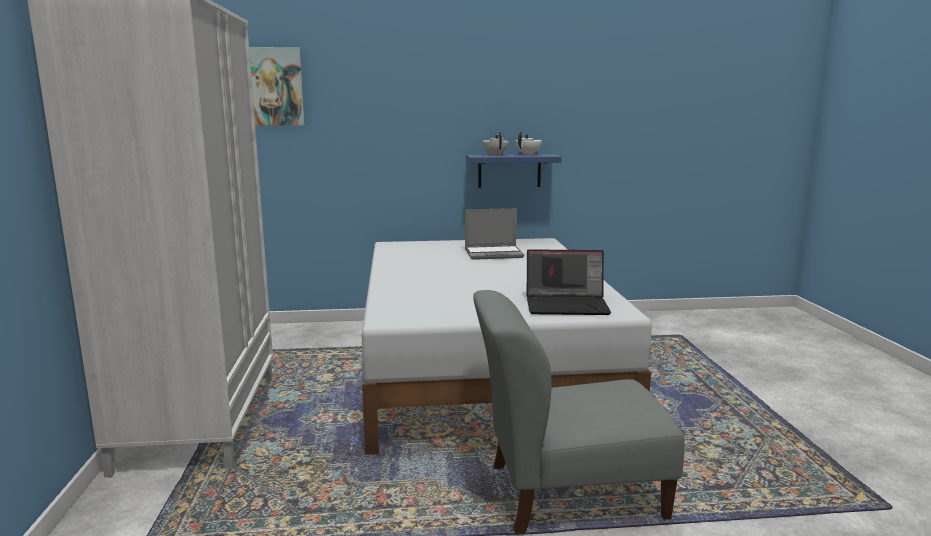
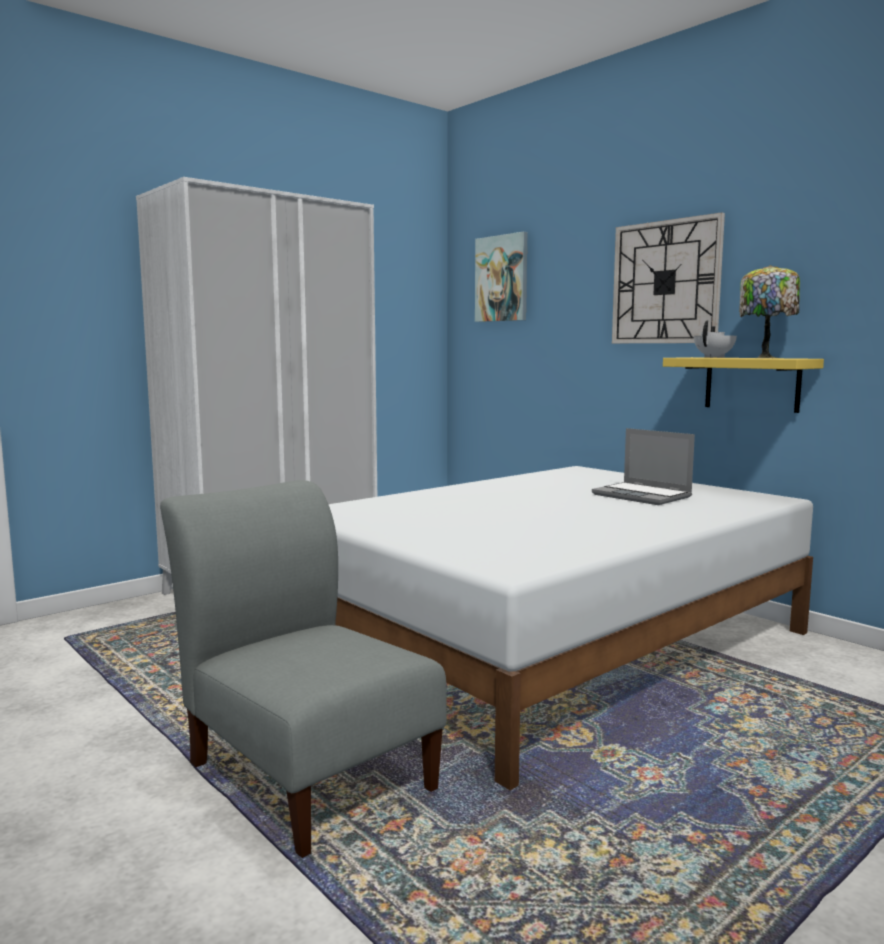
camera: 55 degrees right, 5 degrees down
(442, 101) = (666, 282): none -> wall clock
(509, 170) = (752, 384): blue shelf -> yellow shelf
(528, 154) = (765, 358): white teapot -> table lamp
(567, 305) = (490, 548): laptop -> none

